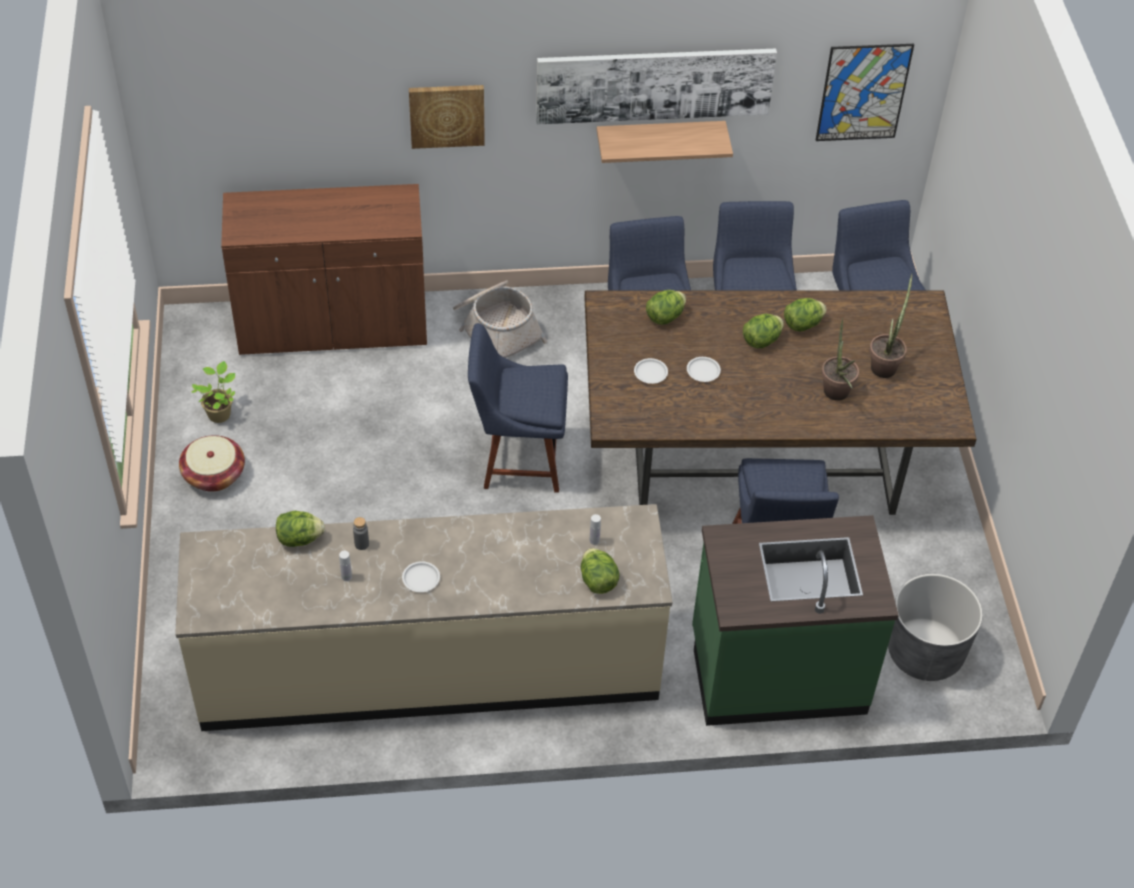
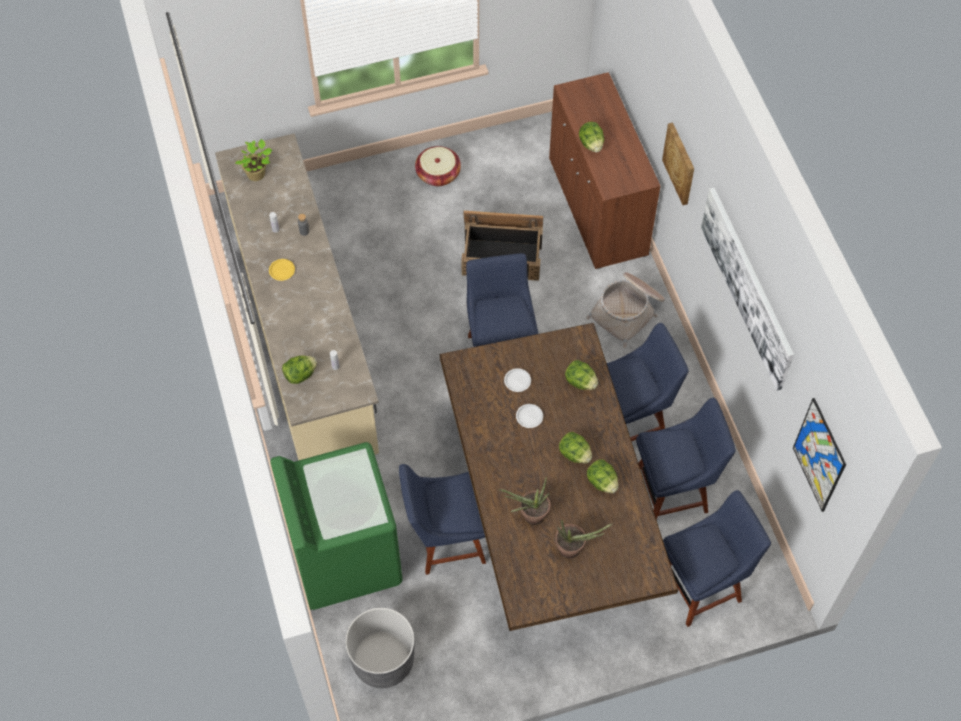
camera: 80 degrees right, 10 degrees up
(220, 413) = (493, 162): potted plant -> potted plant (257, 174)
(299, 539) = (301, 196): lettuce -> lettuce (591, 144)
(368, 430) = (502, 252): none -> crate
(421, 578) = (282, 271): white plate -> yellow plate
(659, 139) = (741, 326): shelf -> none
(777, 672) = (344, 556): green counter -> green washing machine

